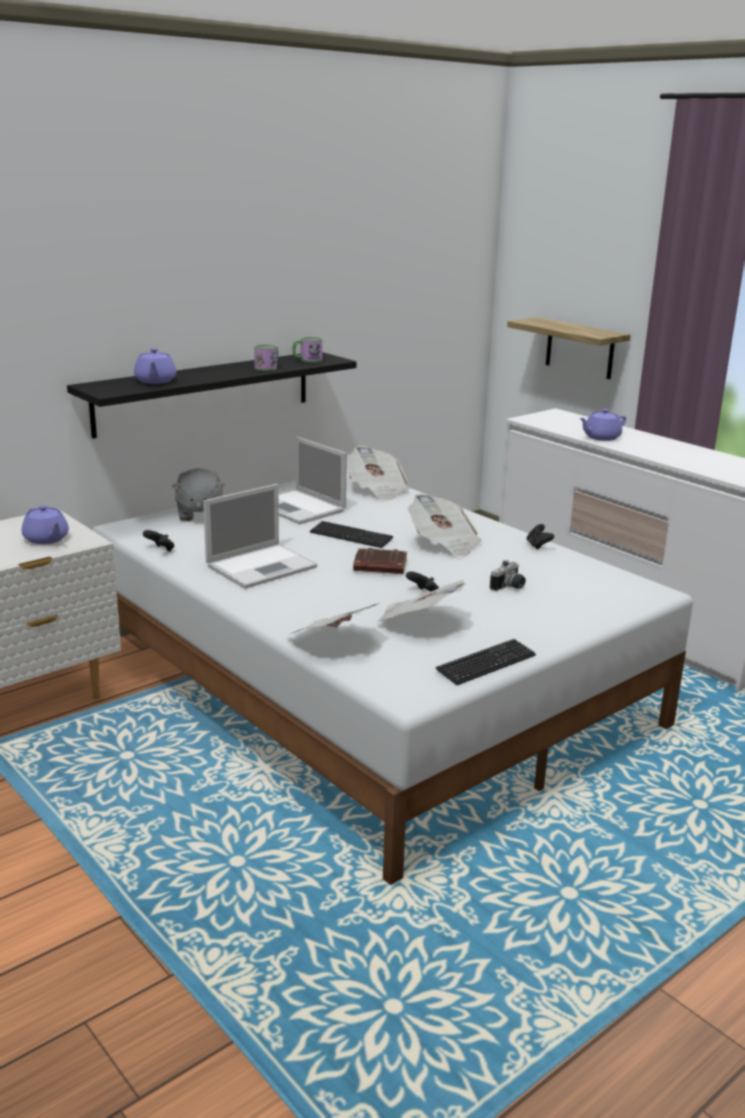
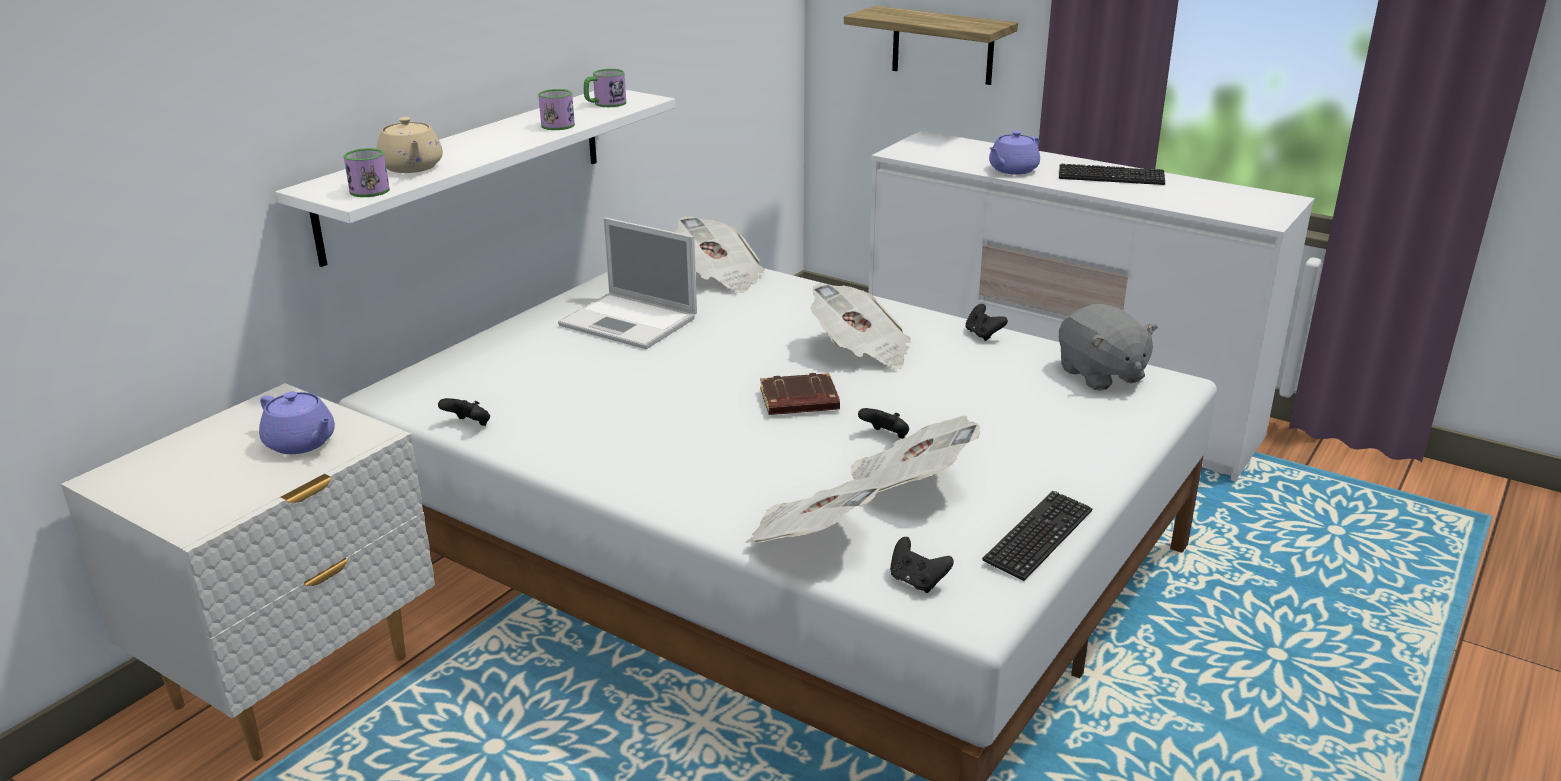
camera: 15 degrees left, 5 degrees up
(120, 389) = (368, 188): none -> mug
(155, 381) = (411, 167): purple teapot -> beige teapot
(199, 514) = (490, 354): grey plush toy -> grey plush toy (1101, 374)
(204, 392) = (467, 170): black shelf -> white shelf
(263, 566) = (636, 428): laptop -> none
(351, 536) = (729, 358): keyboard -> keyboard (1111, 177)
(385, 674) = (917, 581): none -> black game controller
(509, 587) = (989, 407): camera -> none

